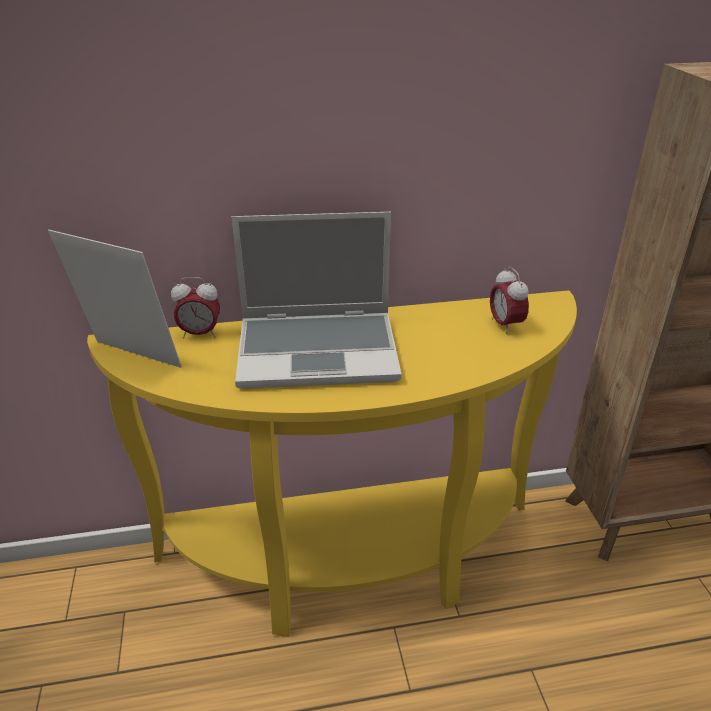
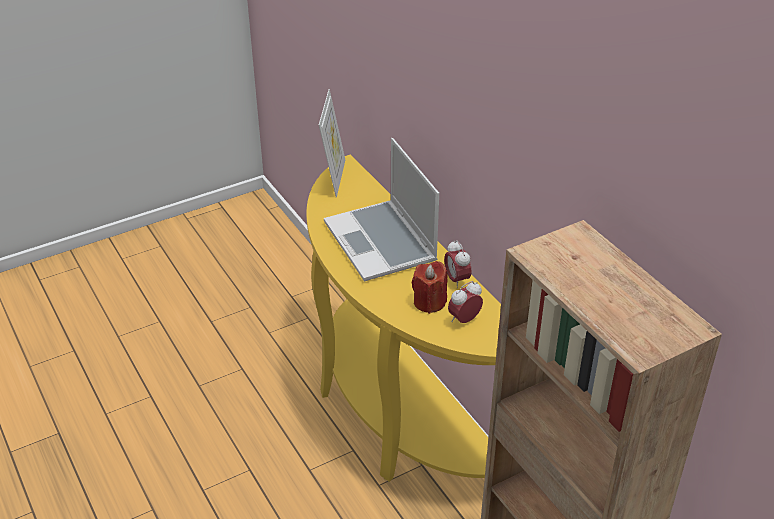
camera: 70 degrees right, 5 degrees up
(200, 334) = (373, 192): alarm clock -> alarm clock (456, 280)
(462, 341) = (429, 302): none -> red candle

